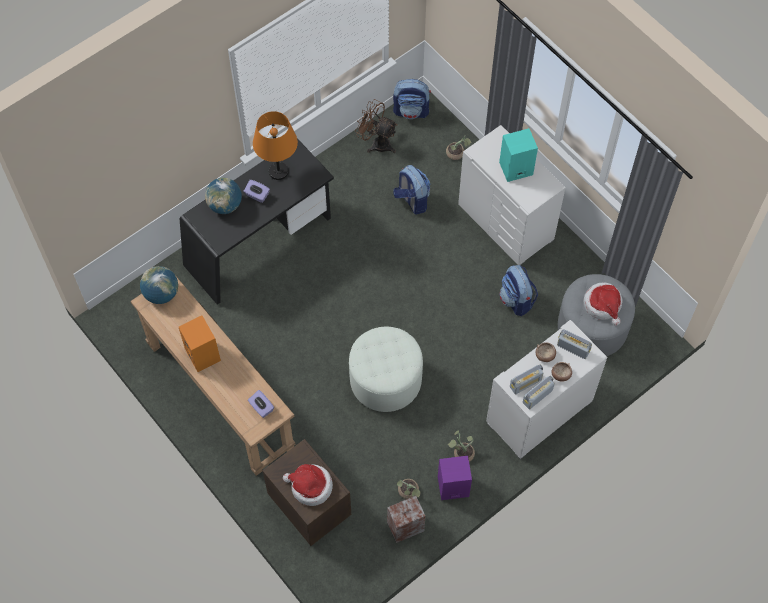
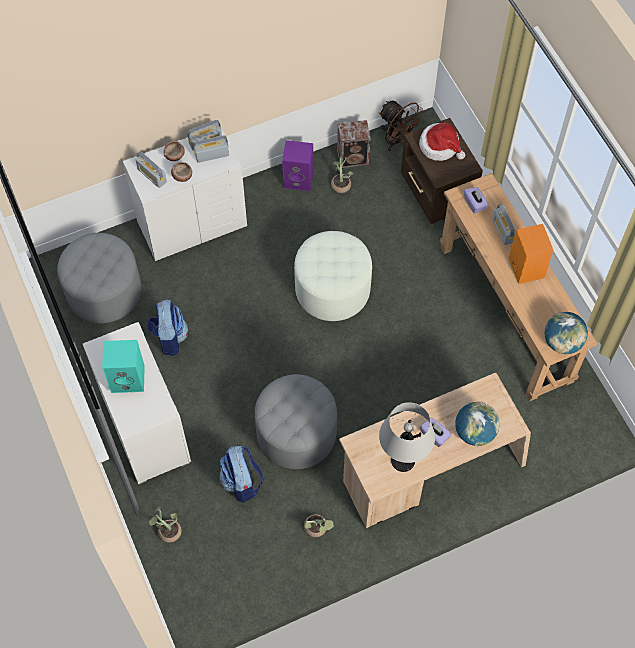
camera: 165 degrees left, 0 degrees up
(230, 387) = (503, 230): none -> radio
(260, 243) = (431, 471): black desk -> beige desk
(278, 171) = (402, 460): orange table lamp -> grey table lamp
(377, 143) = (259, 571): brown fan -> brown fan (397, 140)
(380, 247) = (296, 433): none -> grey ottoman
(411, 111) = (202, 607): backpack -> none
(461, 452) = (280, 206): potted plant -> potted plant (317, 529)
(603, 305) = (92, 259): hat -> none

